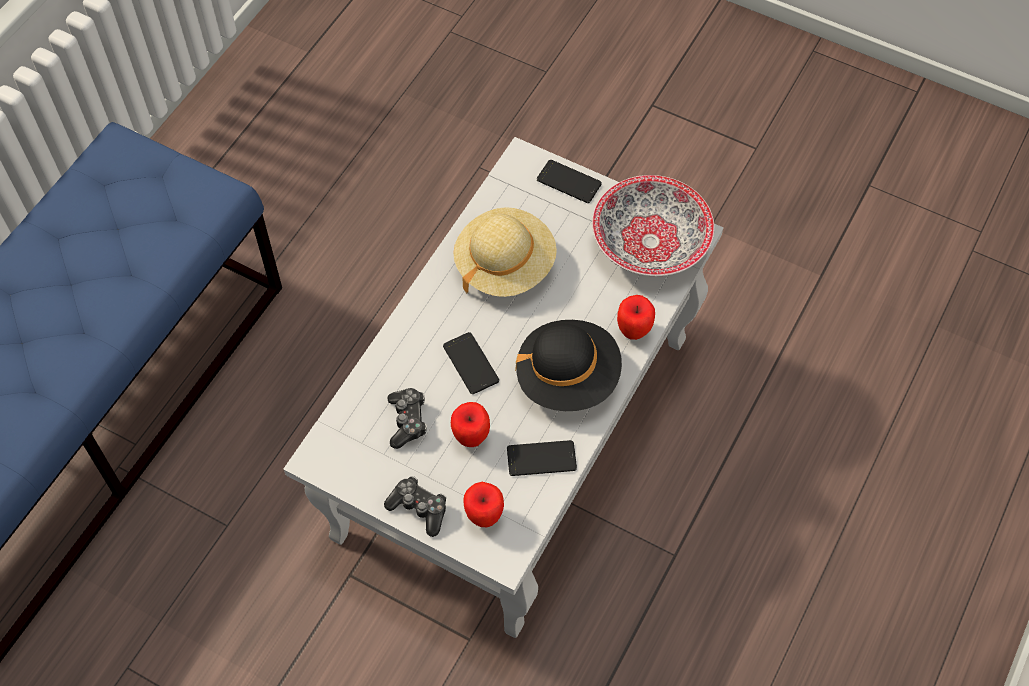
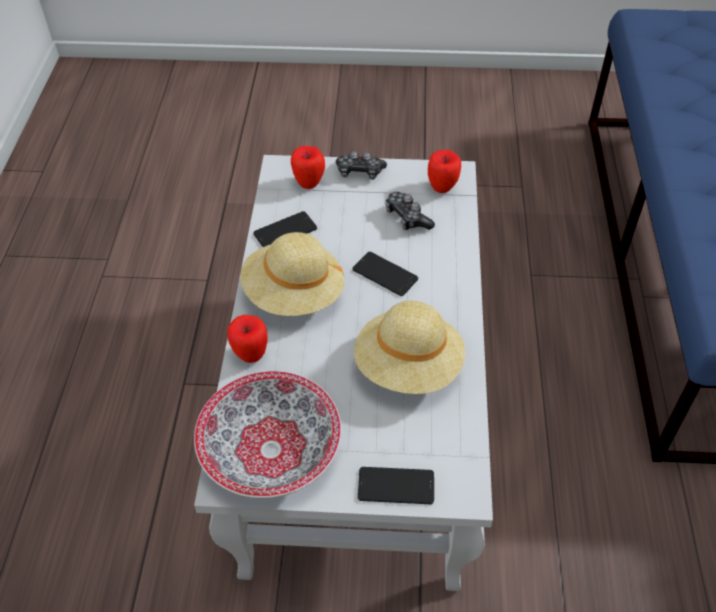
camera: 155 degrees right, 10 degrees down
(471, 437) = (350, 225): apple -> apple (442, 188)
(568, 377) = (294, 294): black hat -> beige hat

